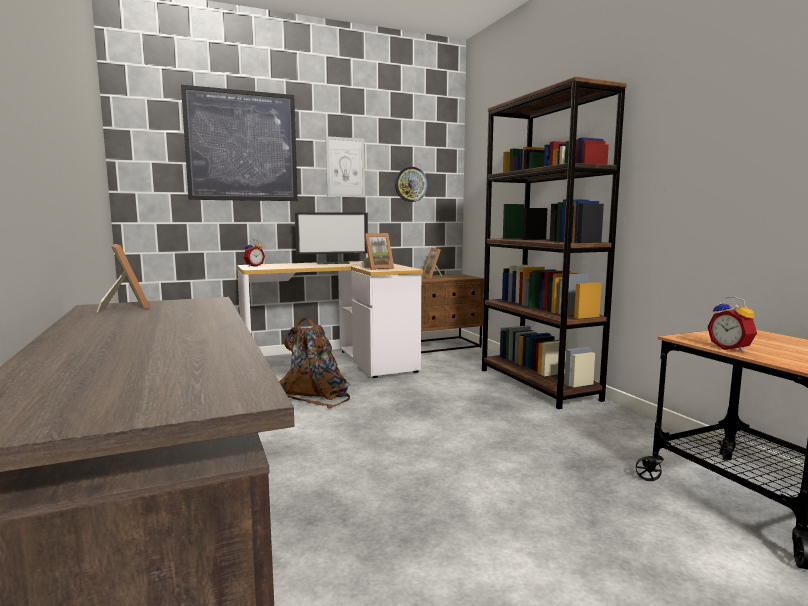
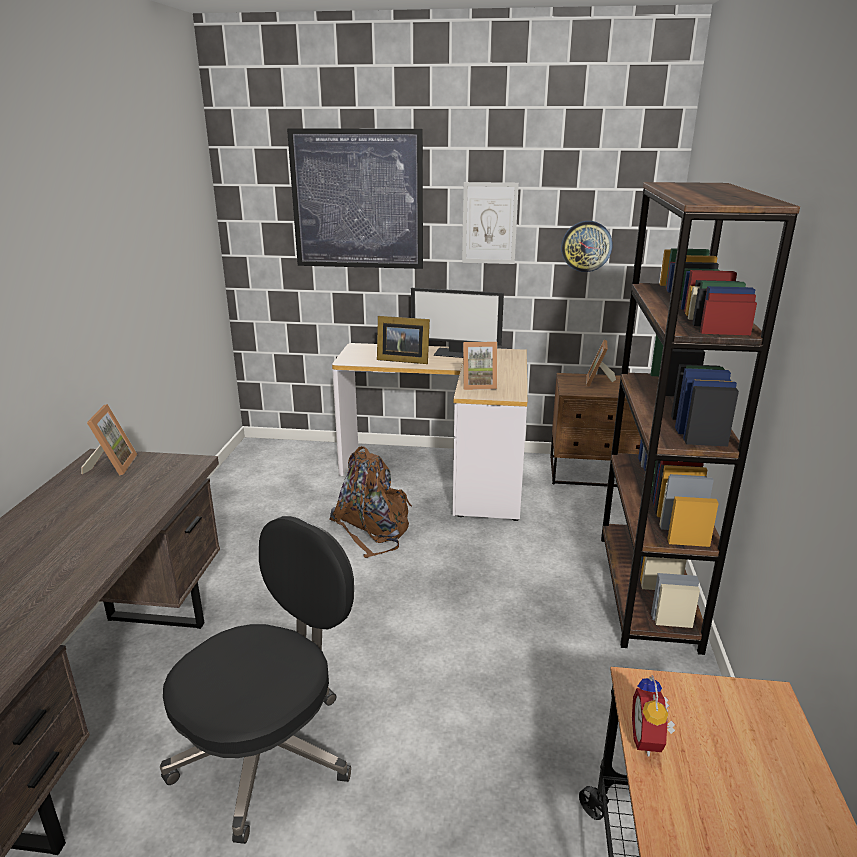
camera: 30 degrees right, 15 degrees up
(253, 266) = (357, 352): alarm clock -> none
(297, 266) = (402, 359): none -> picture frame
(390, 528) = (268, 752): none -> black office chair

